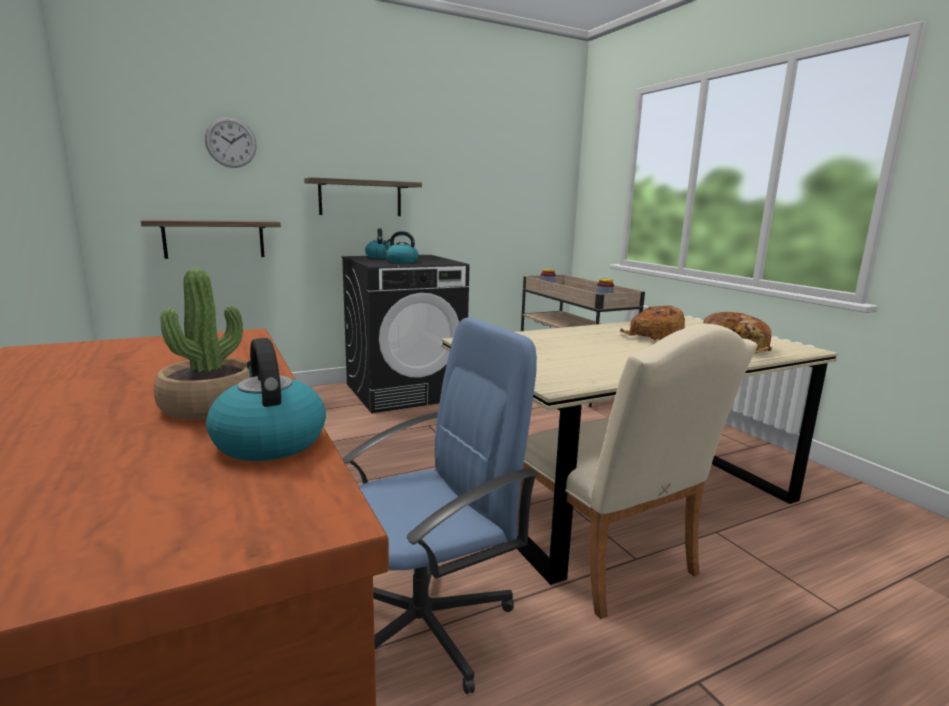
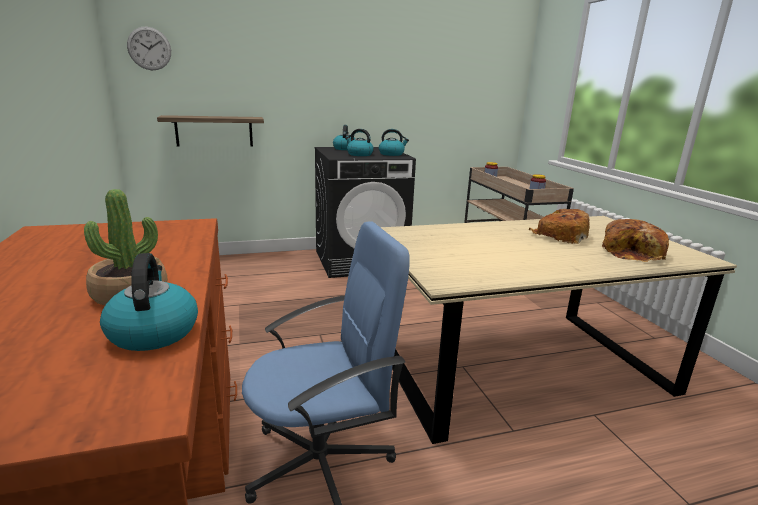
camera: 10 degrees right, 5 degrees up
(231, 142) = (227, 53): wall clock -> wall clock (149, 48)
(360, 198) = (331, 98): shelf -> none
(439, 261) = (391, 154): none -> kettle
(610, 561) = (489, 430): beige chair -> none

